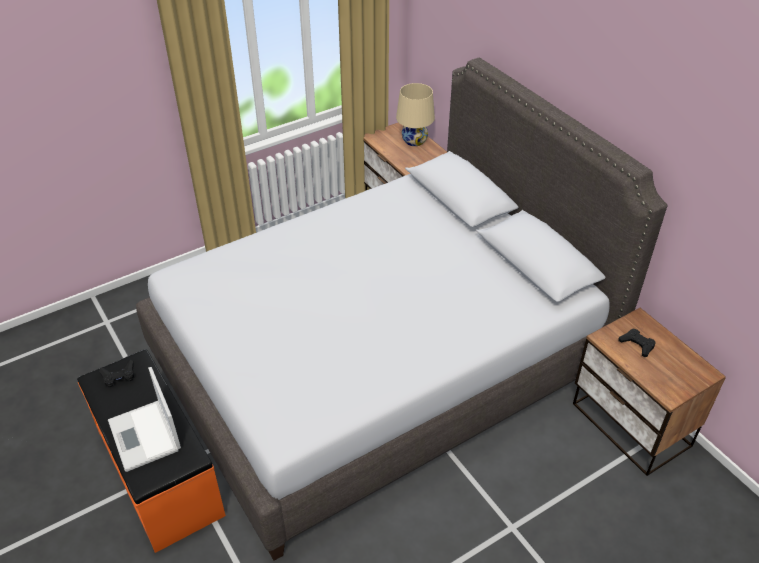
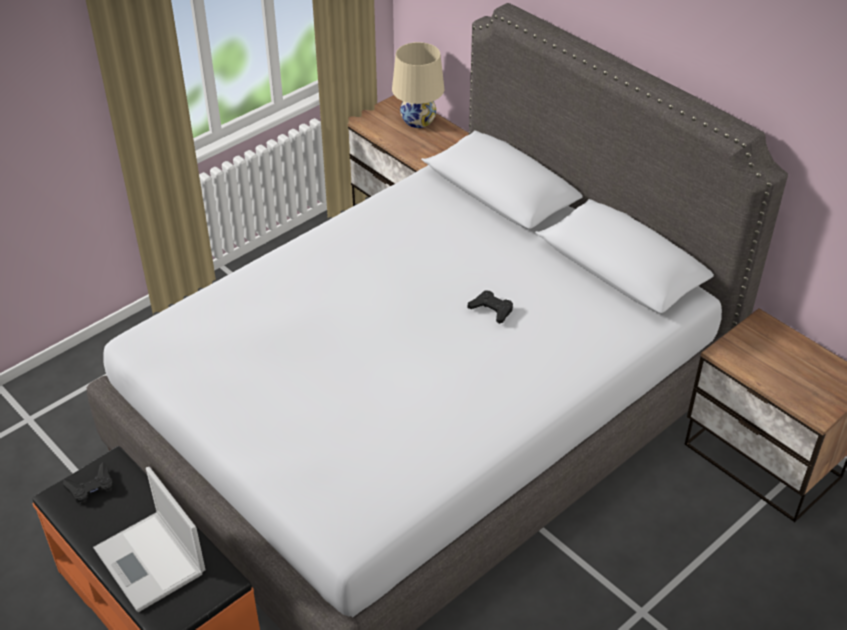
camera: 10 degrees left, 0 degrees up
(637, 344) = (765, 356): black game controller -> black game controller (491, 310)

